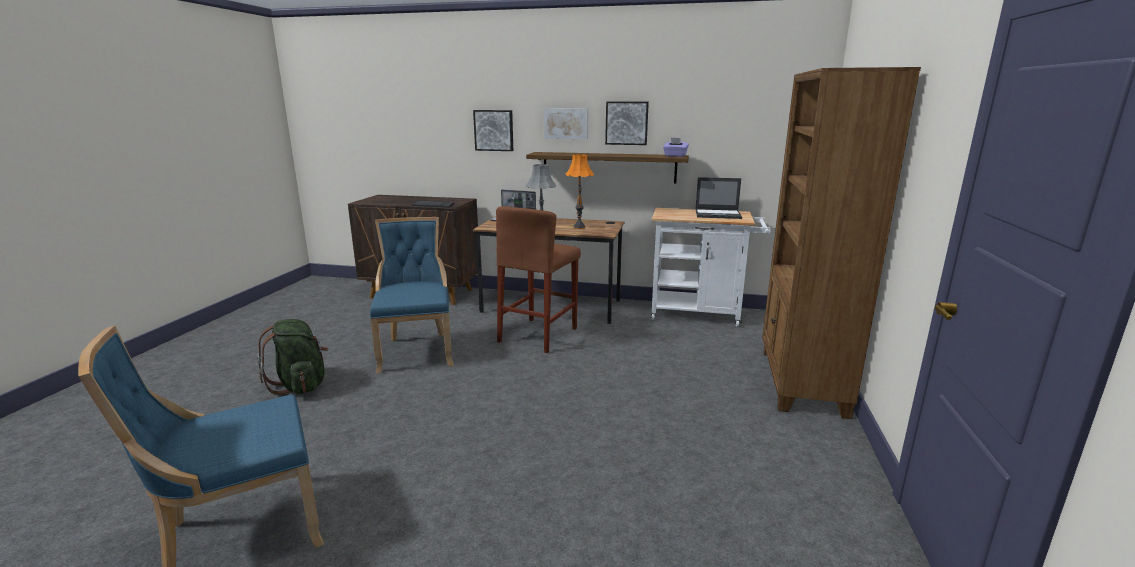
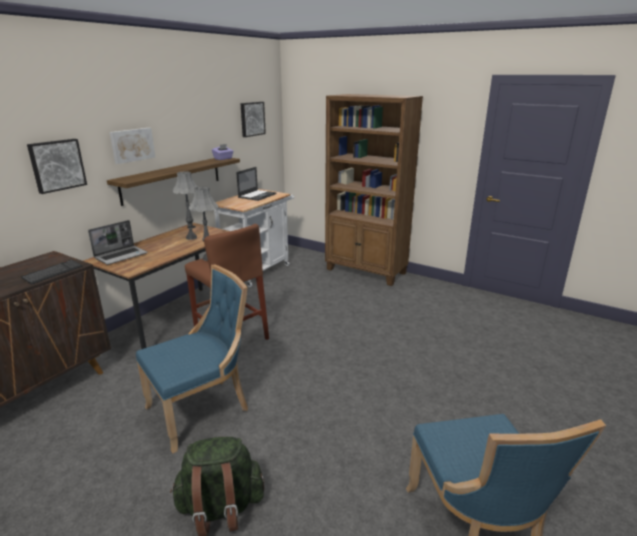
camera: 70 degrees left, 5 degrees up
(417, 350) = (202, 409): blue chair -> blue chair turned 135 degrees clockwise
(579, 227) = (191, 238): orange table lamp -> grey table lamp
(626, 123) = (179, 137): picture -> picture (252, 119)

